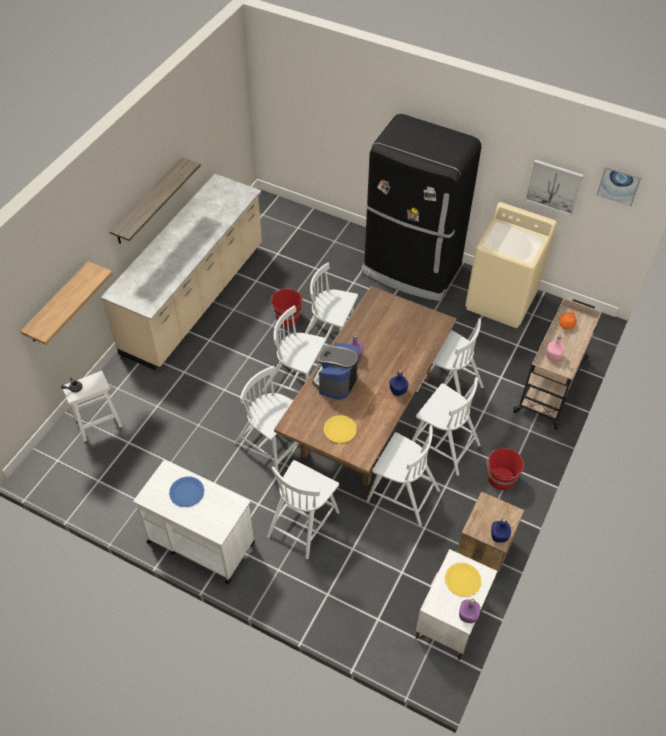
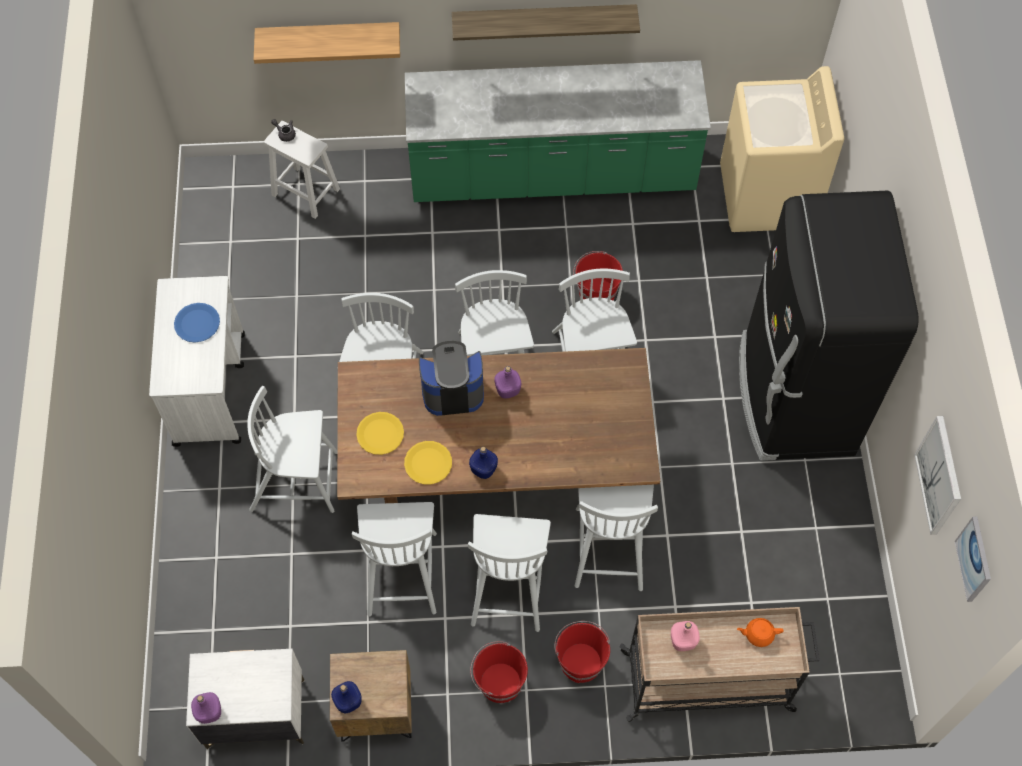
camera: 60 degrees right, 10 degrees up
(195, 299) = (552, 176): beige counter -> green counter
(462, 580) = (256, 684): yellow plate -> yellow plate (428, 463)
(501, 300) = (823, 543): beige washing machine -> beige washing machine (767, 197)
(509, 434) = (580, 661): none -> red bucket

